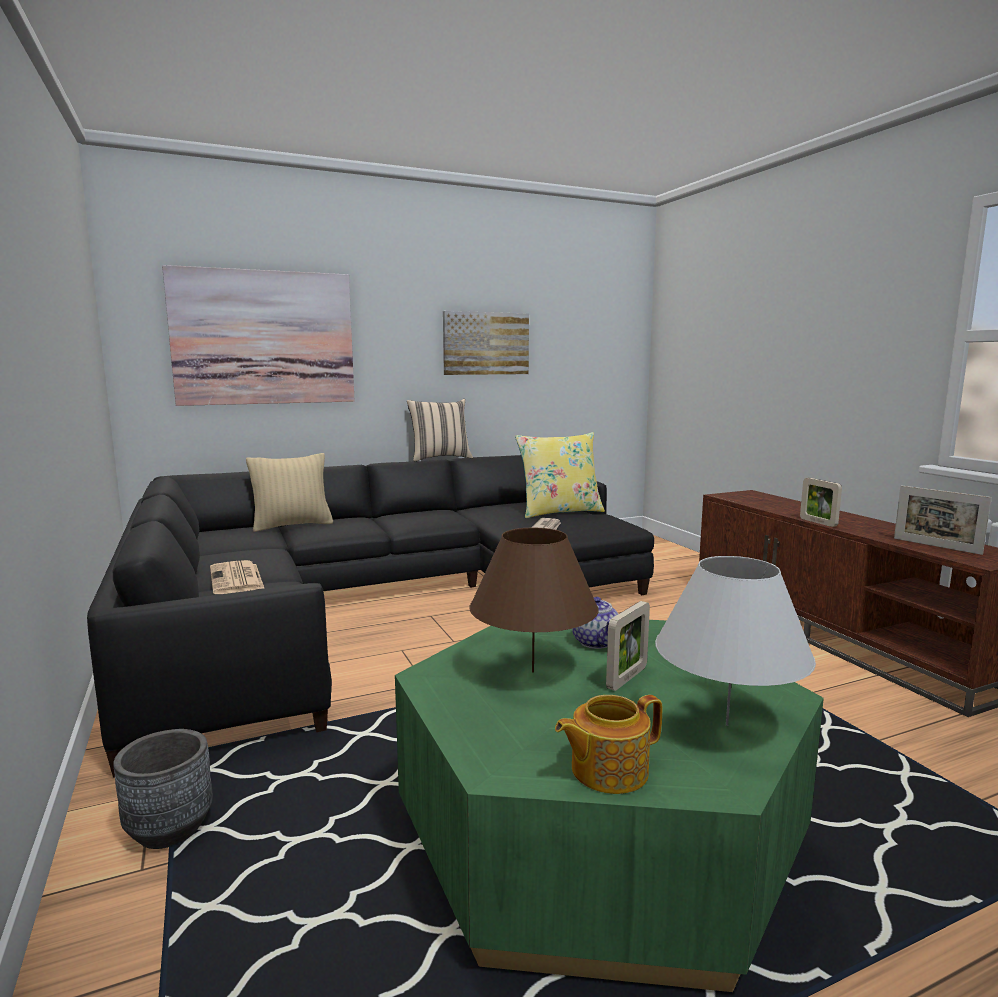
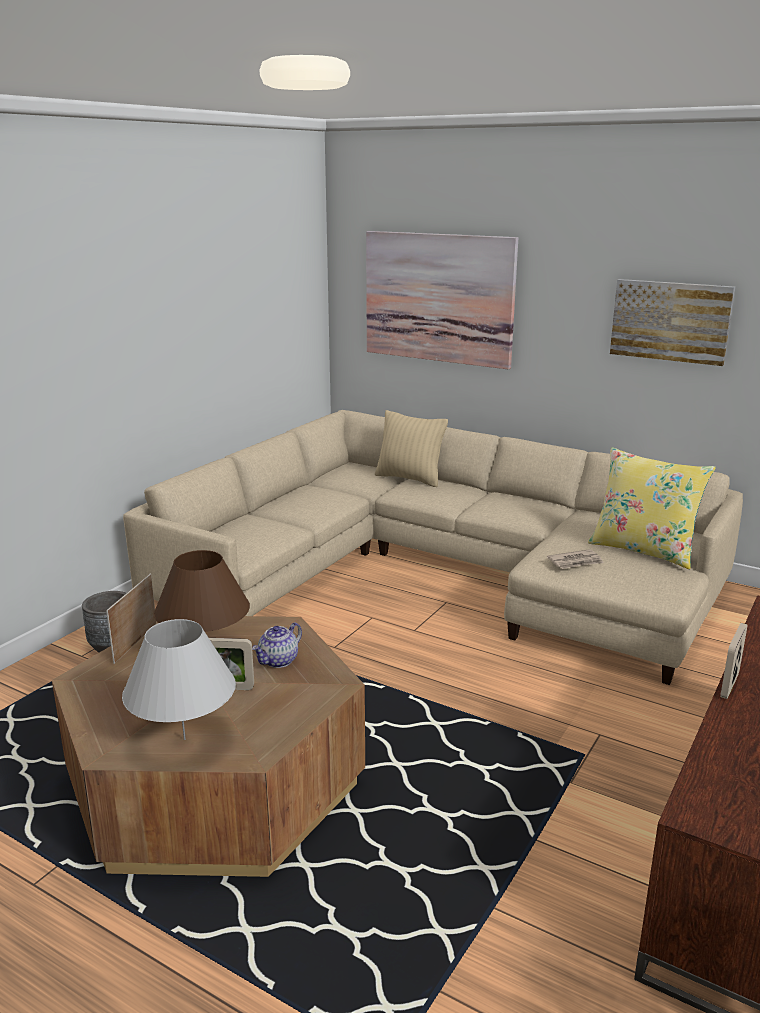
camera: 55 degrees right, 10 degrees up
(237, 579) = (275, 514): newspaper -> none
(378, 602) = (438, 572): black sofa -> beige sofa
(440, 458) = (583, 447): beige pillow -> none
(597, 832) = (216, 783): green coffee table -> brown coffee table
(607, 770) = (98, 711): teapot -> none
(936, 546) = (734, 778): picture frame -> picture frame (135, 642)

